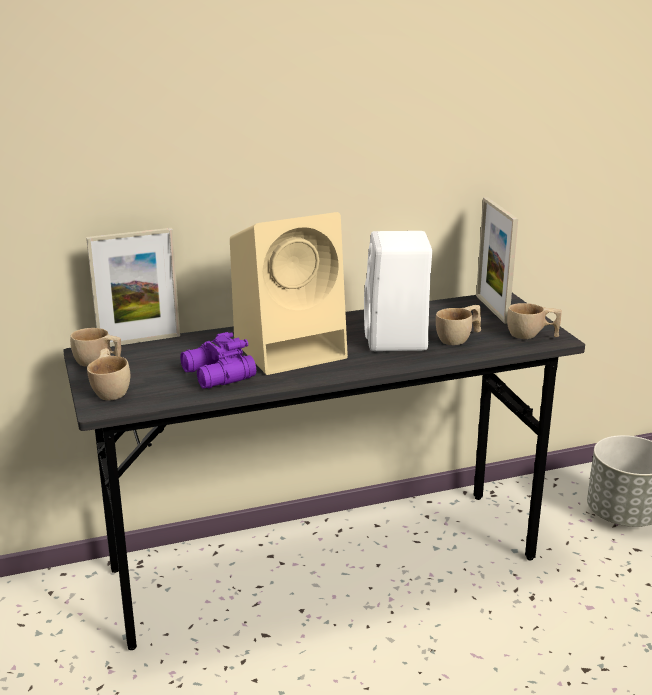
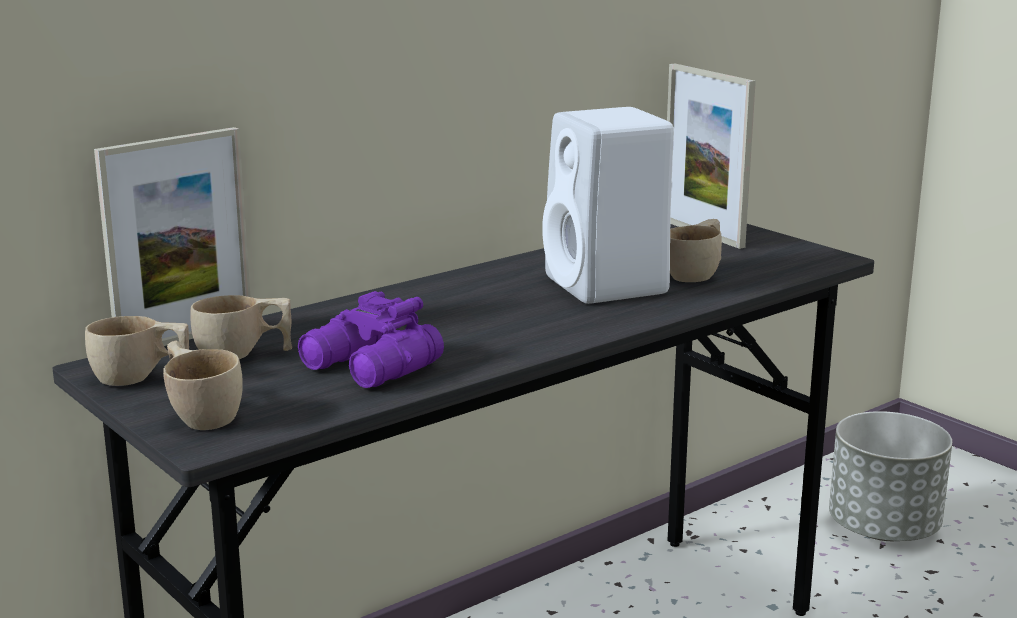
camera: 20 degrees left, 5 degrees down
(292, 349) = (459, 317): beige speaker -> none
(532, 336) = (794, 259): beige cup -> beige cup (243, 355)

